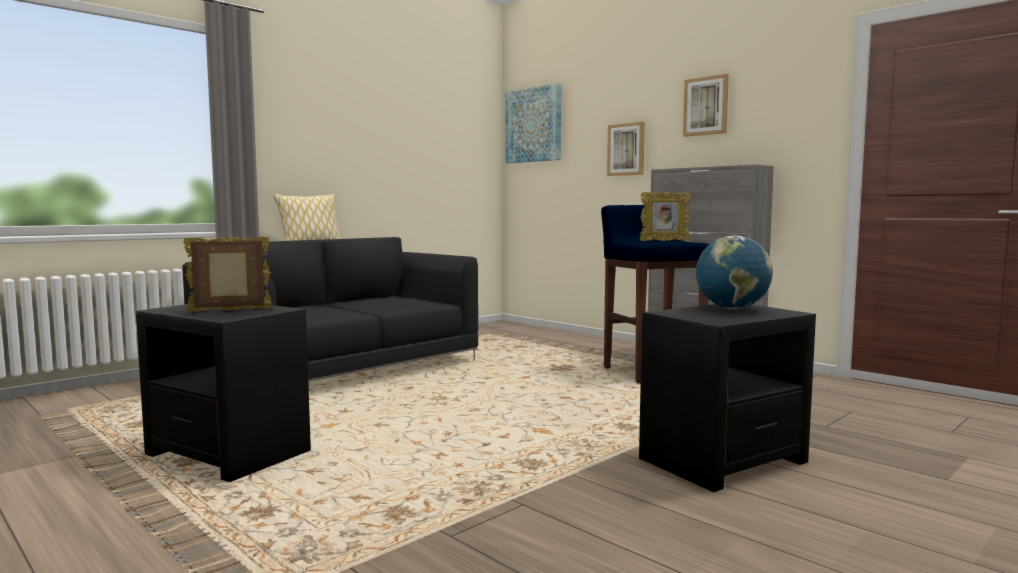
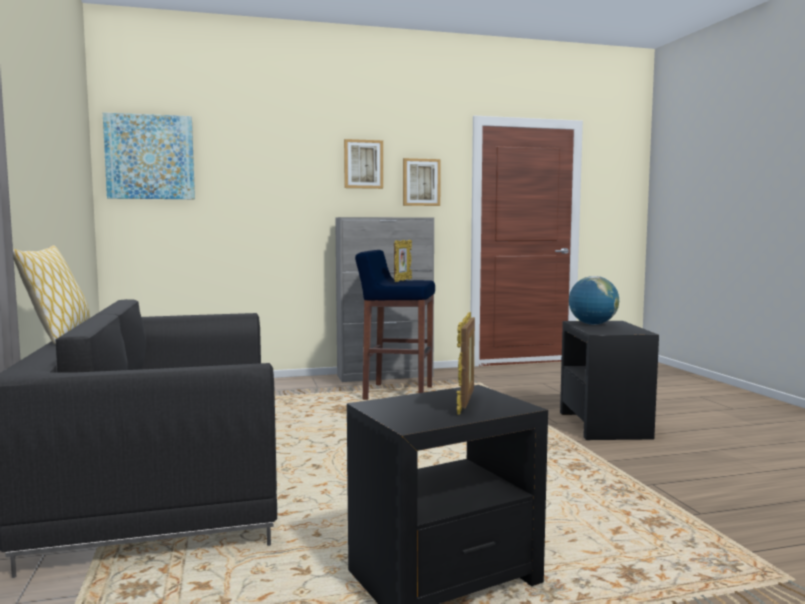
camera: 60 degrees left, 0 degrees up
(626, 149) = (282, 194): picture -> picture (421, 182)

